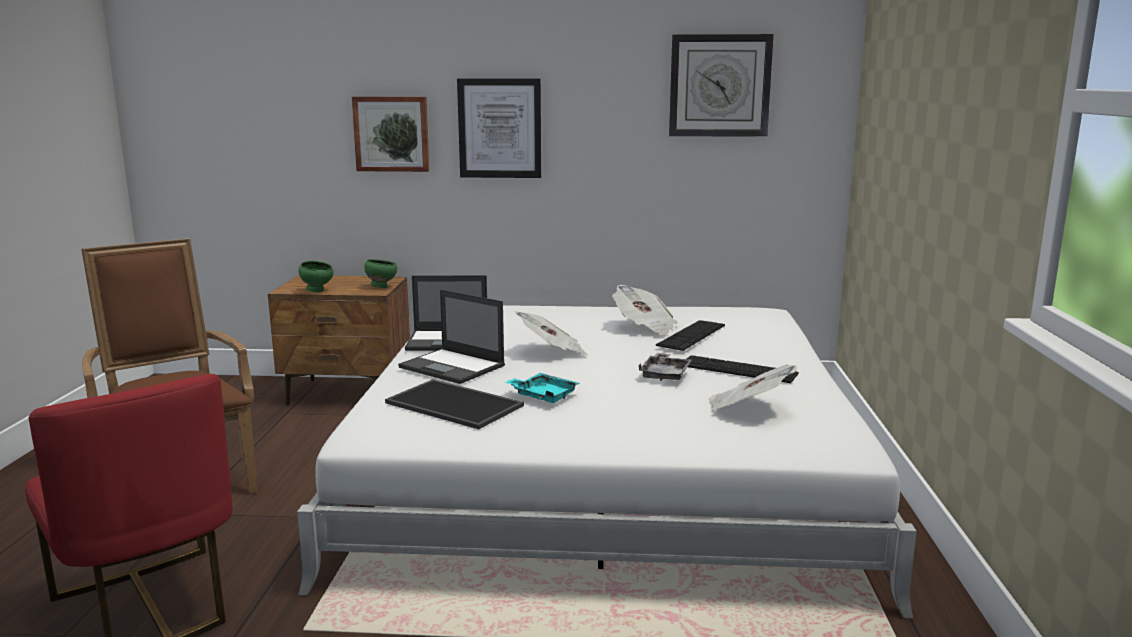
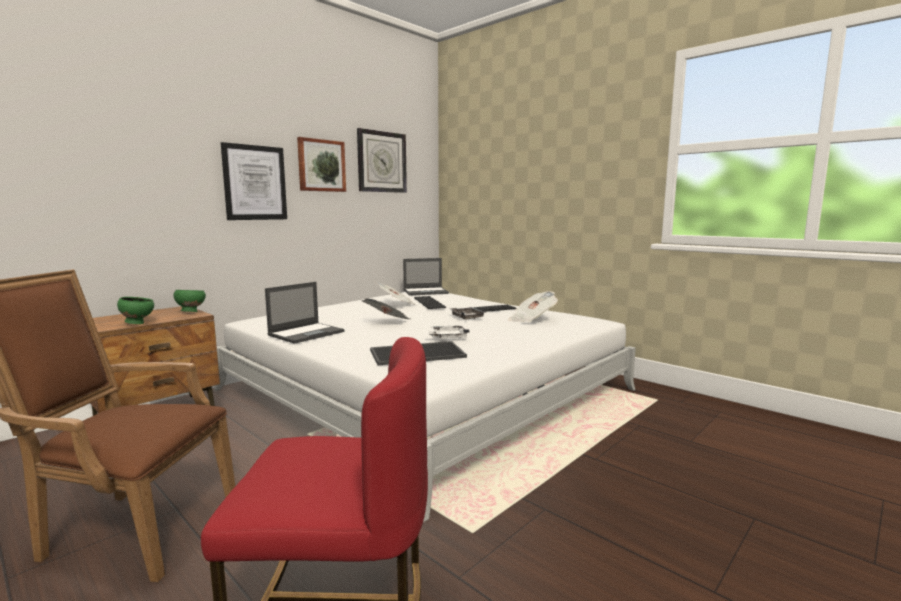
camera: 50 degrees left, 5 degrees down
(392, 134) = (164, 184): picture -> picture (321, 165)
(453, 366) = (356, 341): laptop -> laptop (426, 292)
(543, 395) = (447, 337): turquoise tray -> white tray

